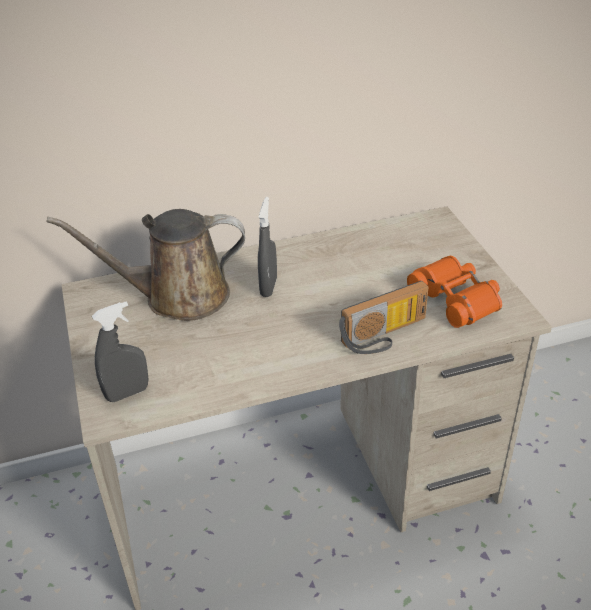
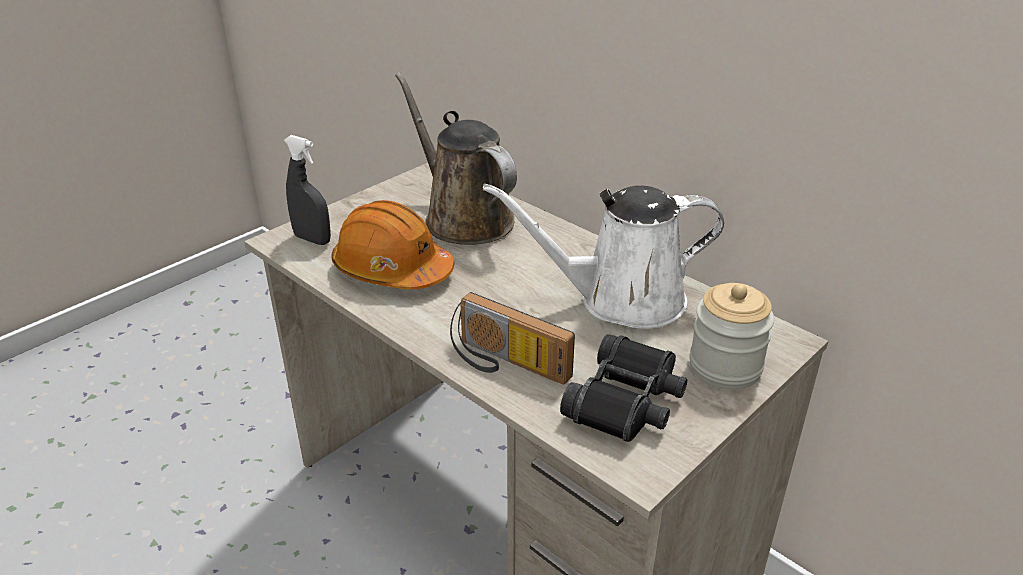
camera: 60 degrees right, 5 degrees down
(221, 357) = (392, 270): none -> orange hard hat
(268, 287) = (524, 261): grey spray bottle -> none
(351, 262) = (621, 300): none -> white watering can
(447, 250) = (725, 367): none -> jar
(456, 299) = (627, 401): orange binoculars -> black binoculars

